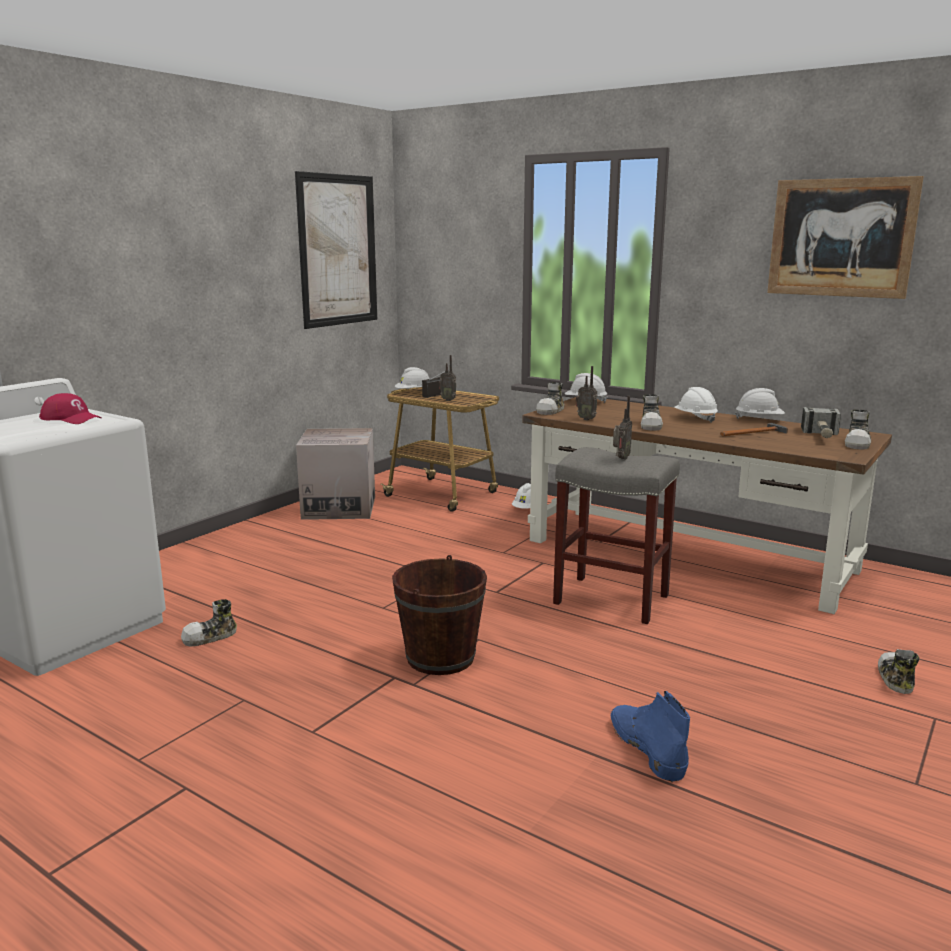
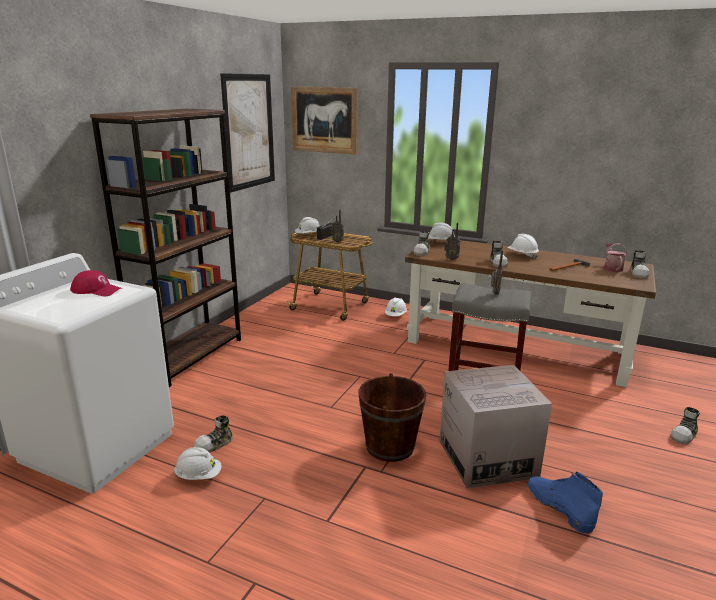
camera: 10 degrees left, 5 degrees up
(227, 541) = (190, 356): none -> brown bookcase
(339, 508) = (261, 322): cardboard box -> cardboard box (487, 458)
(759, 419) = (563, 254): white hard hat -> white hard hat (198, 476)
(821, 436) = (612, 268): hammer -> watering can
(841, 238) = (621, 131): picture -> picture (324, 120)
(895, 679) = (684, 435): shoe -> shoe turned 135 degrees counterclockwise

